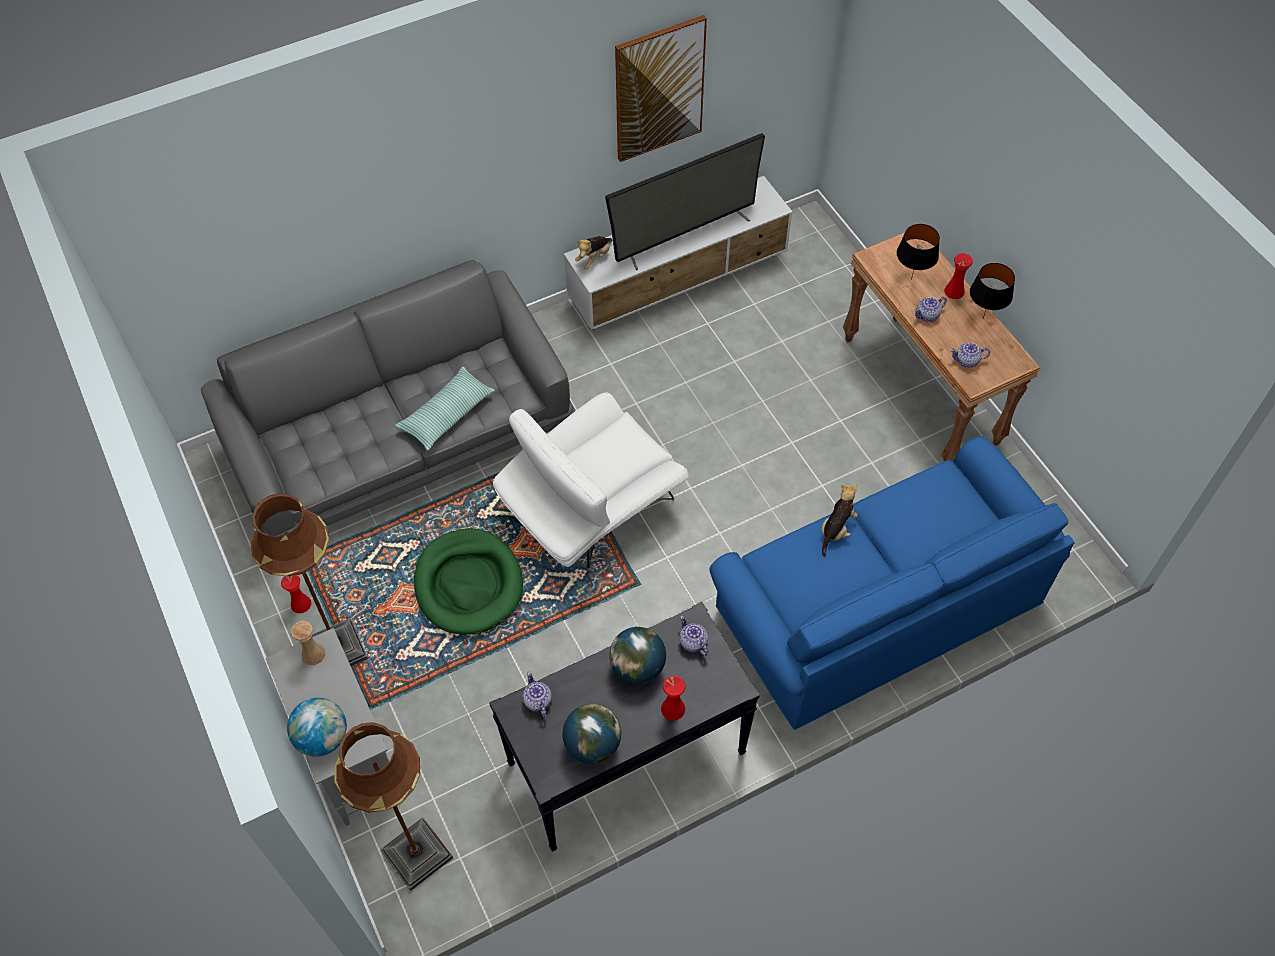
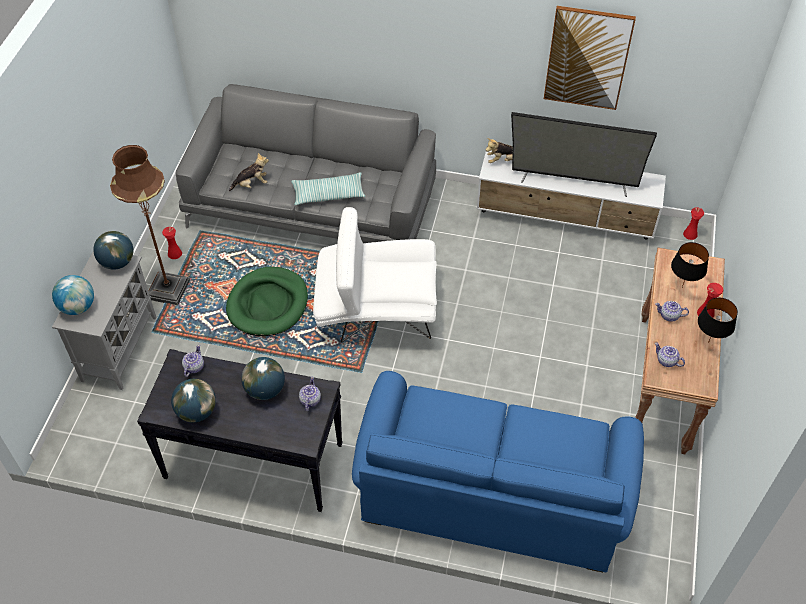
camera: 40 degrees right, 5 degrees down
(313, 654) = (117, 262): beige vase -> globe
(417, 854) = (98, 424): brown floor lamp -> none
(673, 708) = (259, 427): red vase -> red vase (690, 234)
(836, 529) = (483, 409): plush toy -> plush toy (251, 184)

